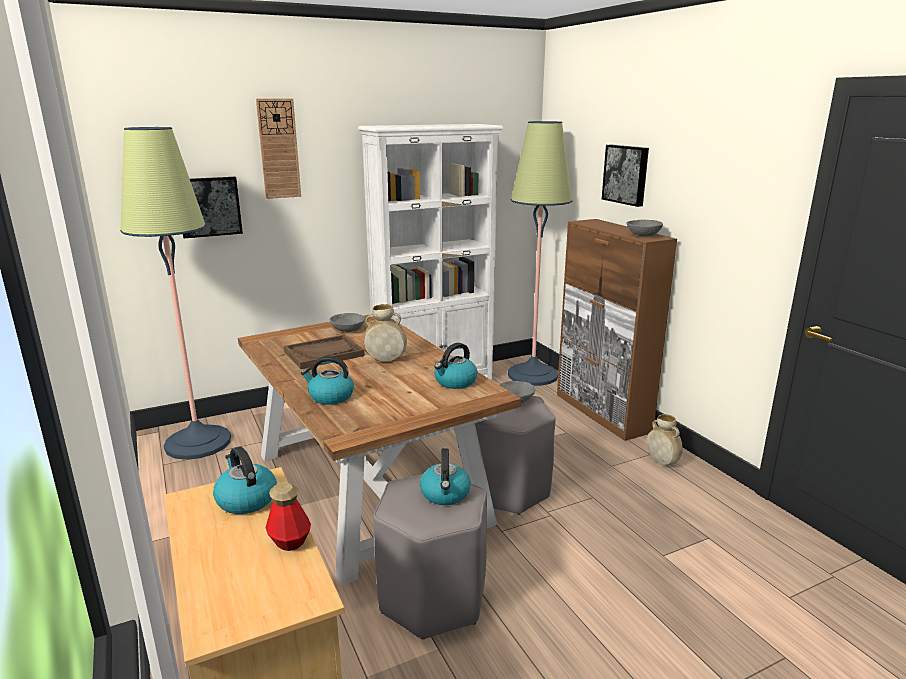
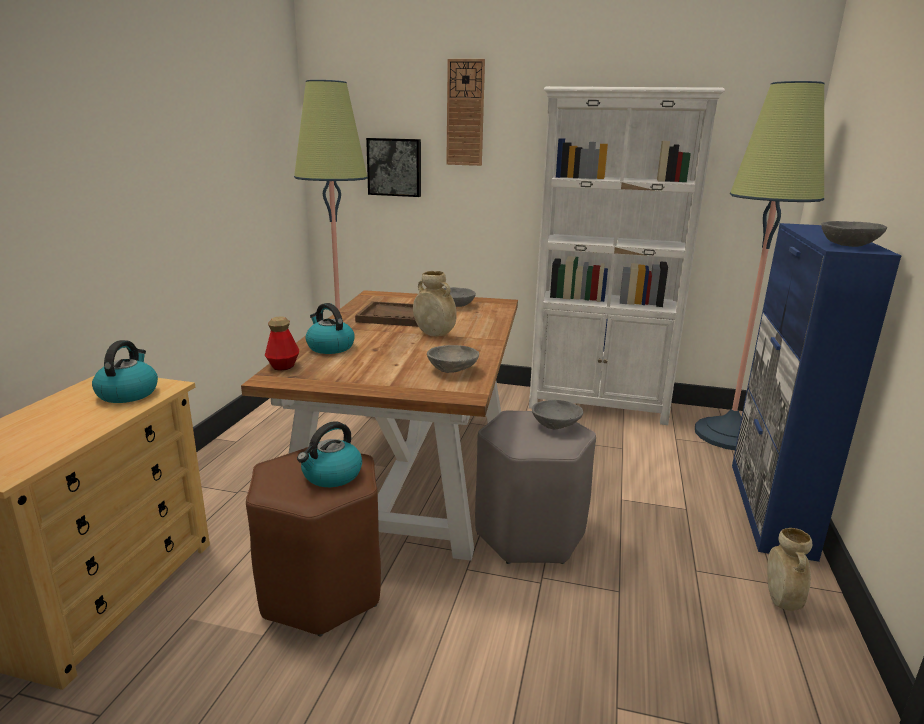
camera: 40 degrees right, 0 degrees up
(290, 541) = (83, 431): bottle -> bottle (283, 366)
(432, 598) = (321, 590): grey stool -> brown stool
(455, 382) = (453, 370): kettle -> grey bowl
(602, 413) = (769, 508): brown cabinet -> blue cabinet
(626, 174) = (879, 155): picture -> none

